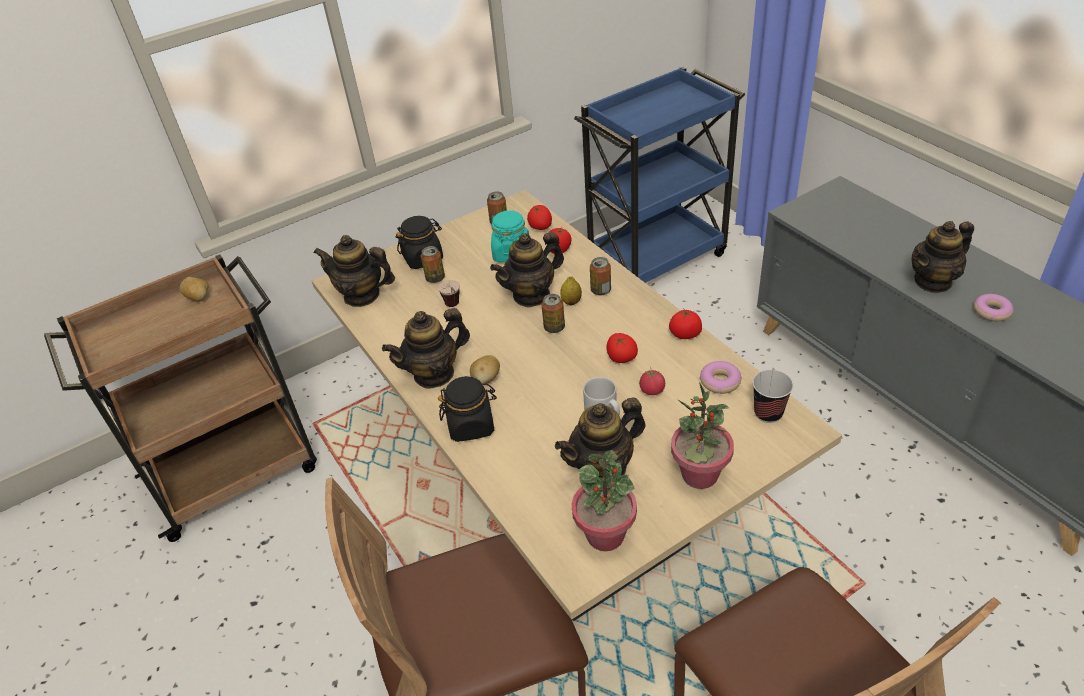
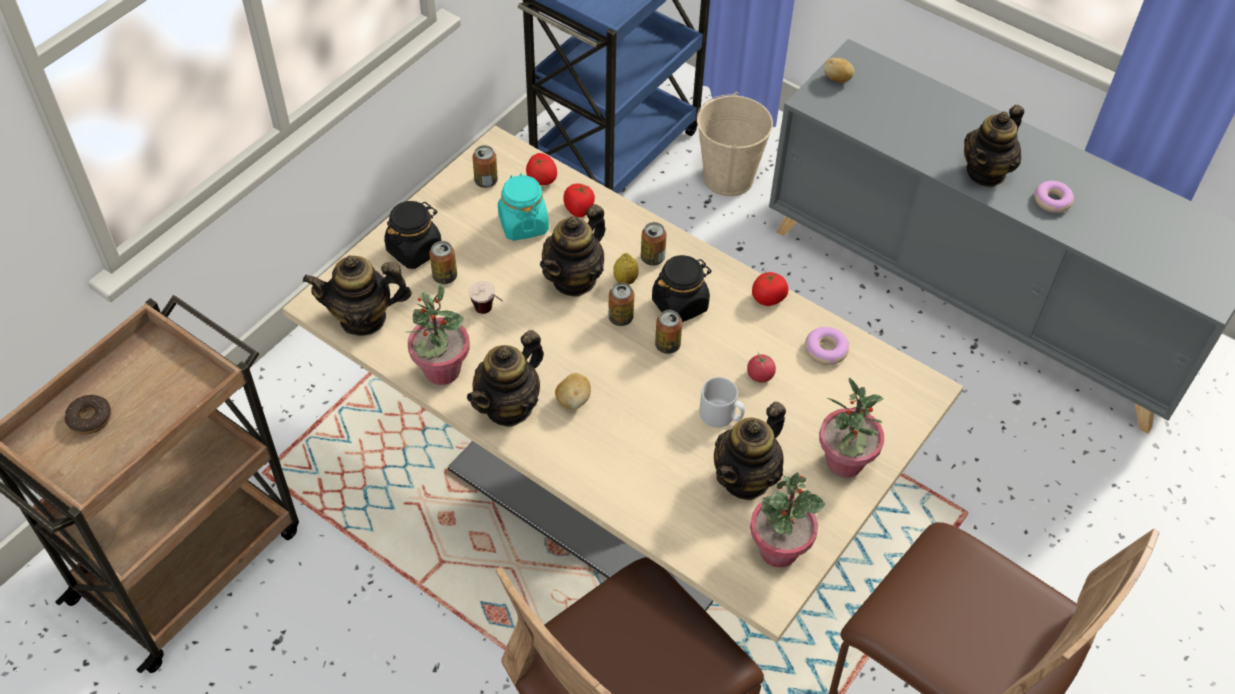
camera: 25 degrees left, 10 degrees up
(139, 324) = (90, 418): none -> donut
(199, 298) = (150, 365): potato -> potato (837, 79)
(397, 340) = (442, 370): none -> potted plant
(471, 425) = (583, 460): black jar -> black jar (680, 304)
(583, 353) = (667, 345): none -> can
(621, 358) = (711, 342): tomato -> none
(738, 288) = (729, 177): none -> beige bucket
(768, 413) = (886, 377): cup -> none

